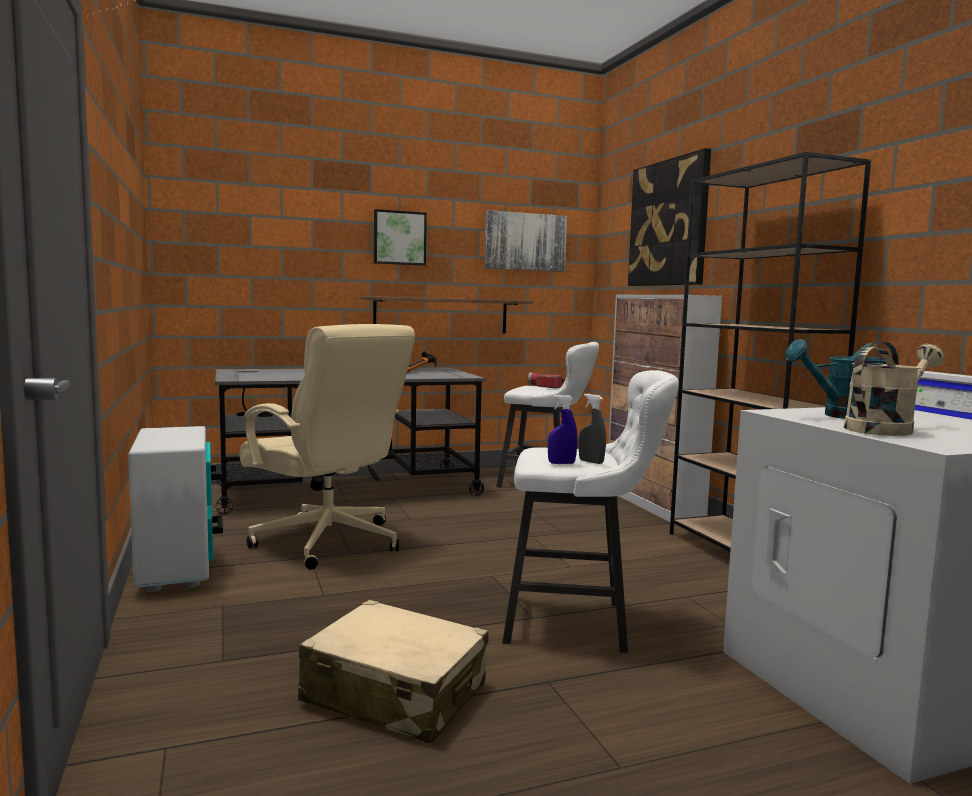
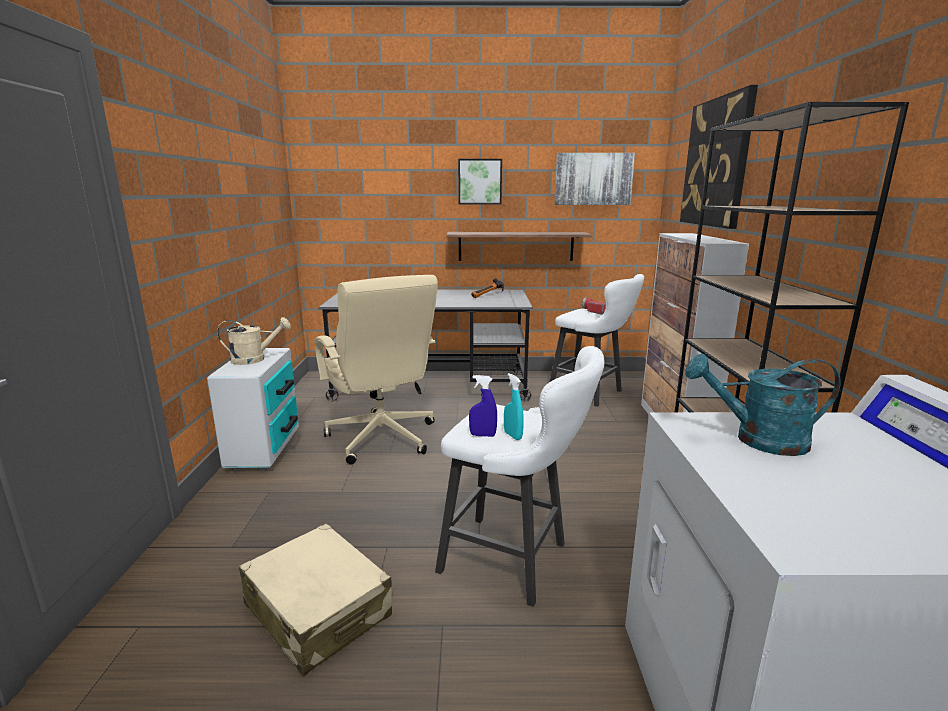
camera: 20 degrees right, 10 degrees up
(591, 462) = (513, 435): grey spray bottle -> turquoise spray bottle
(885, 429) = (774, 482): beige watering can -> beige watering can (254, 359)

